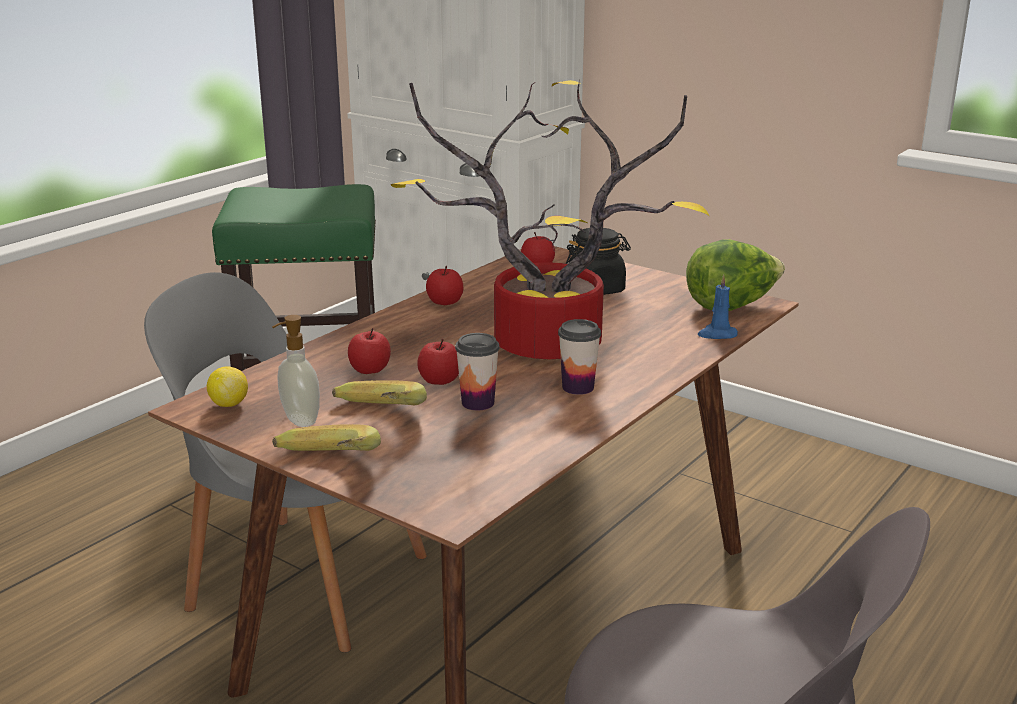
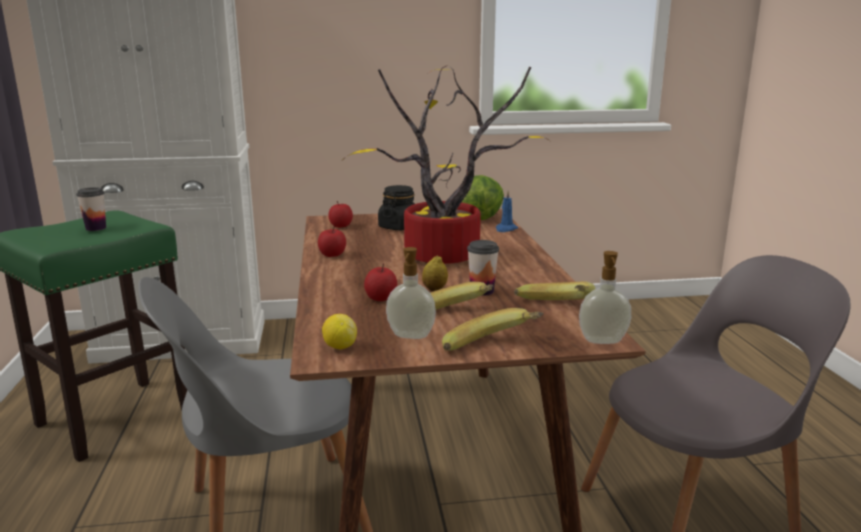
camera: 45 degrees left, 5 degrees down
(440, 381) = (434, 289): apple -> lemon
(442, 513) = (603, 341): none -> soap dispenser
(489, 457) = (554, 310): none -> banana
(578, 387) = (508, 268): cup -> cup (96, 228)

